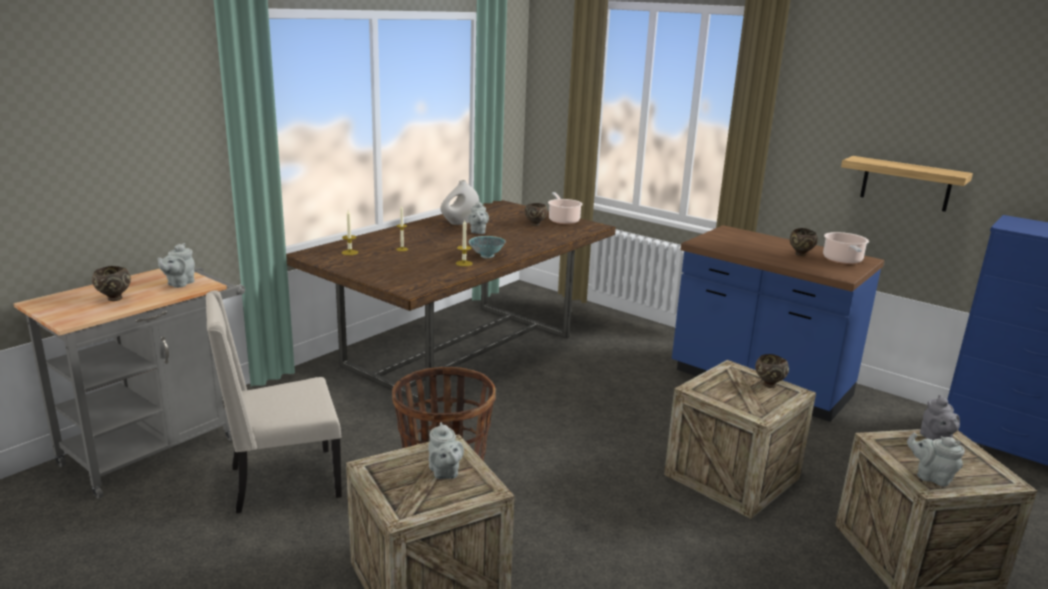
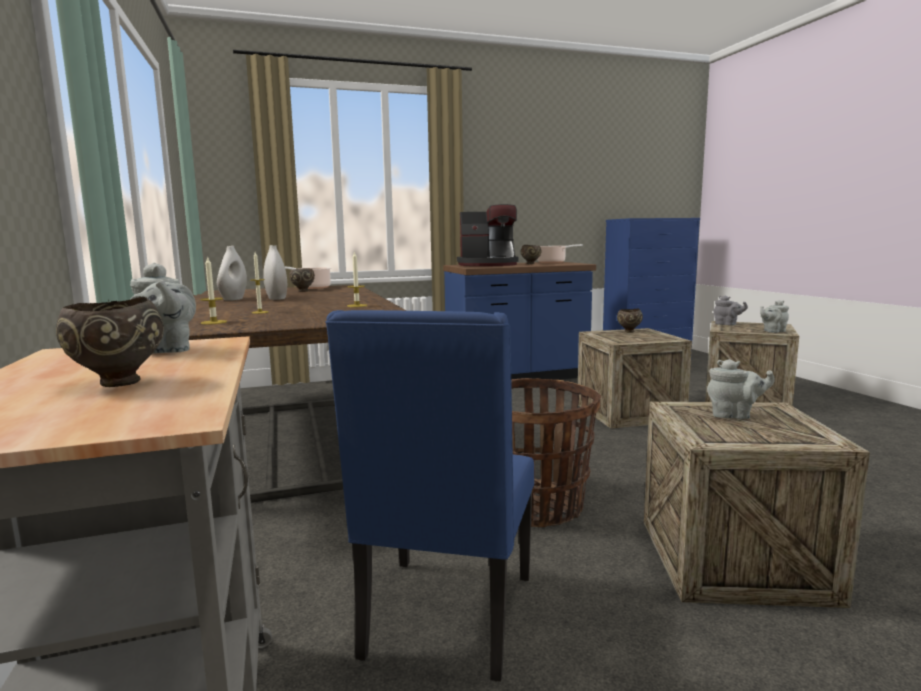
camera: 55 degrees left, 10 degrees down
(282, 482) = (447, 618): beige chair -> blue chair
(478, 232) = (276, 298): grey teapot -> white vase
(487, 256) = (353, 301): bowl -> none
(748, 241) = (488, 265): none -> coffee machine
(906, 184) = (550, 211): shelf -> none

